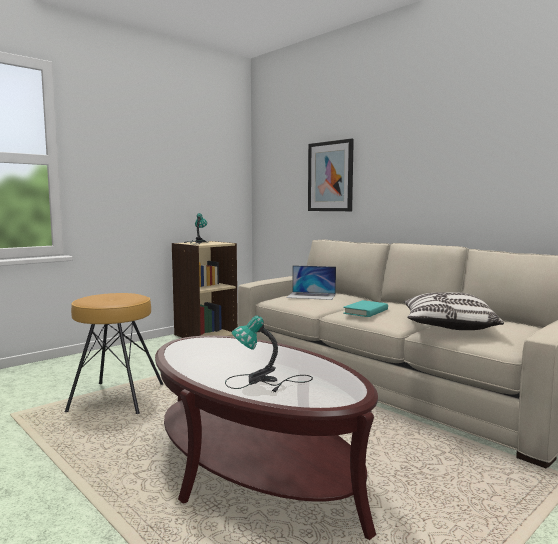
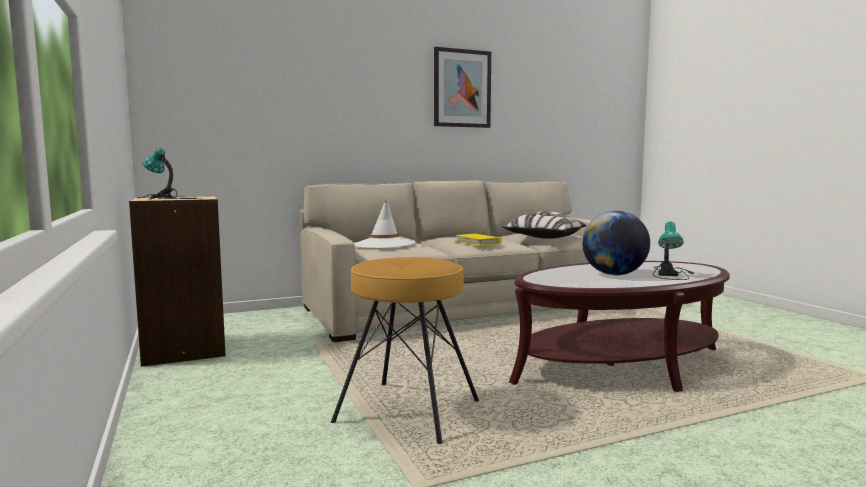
camera: 70 degrees left, 0 degrees up
(239, 361) = (614, 274): none -> globe
(311, 296) = (384, 244): laptop -> white hat
(330, 176) = (301, 107): picture -> picture (462, 88)
(366, 311) = (478, 242): turquoise book -> yellow book

